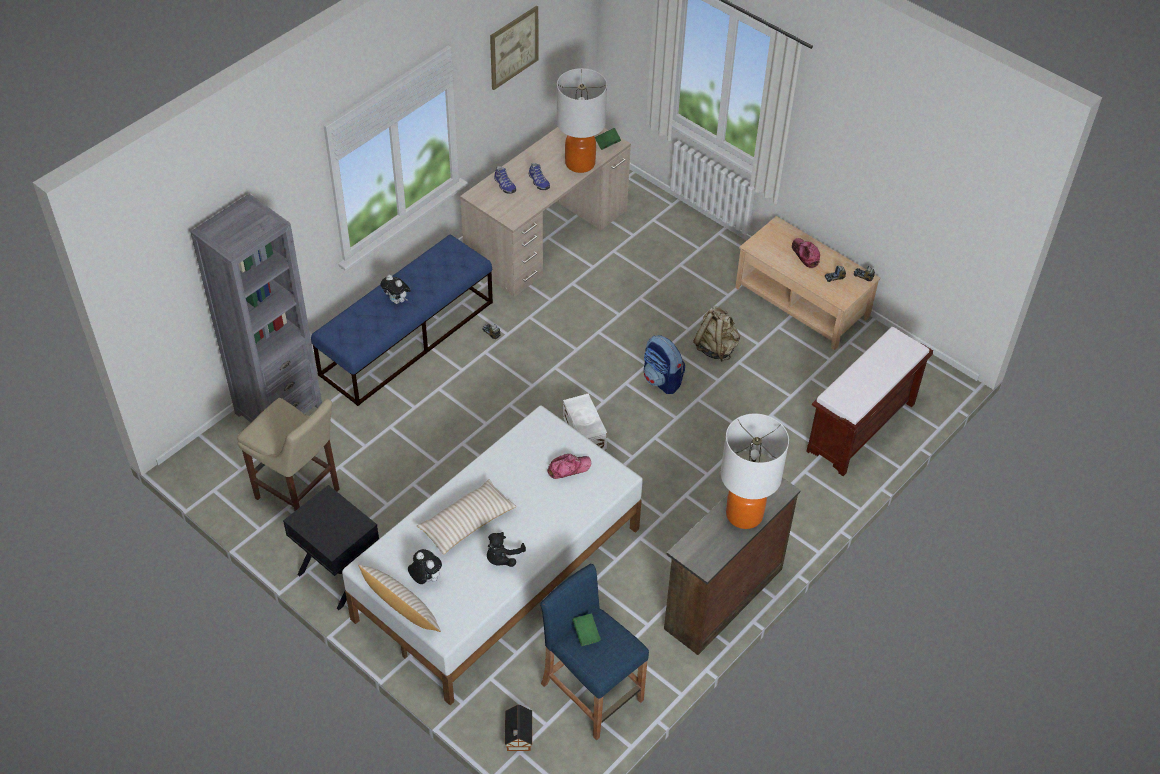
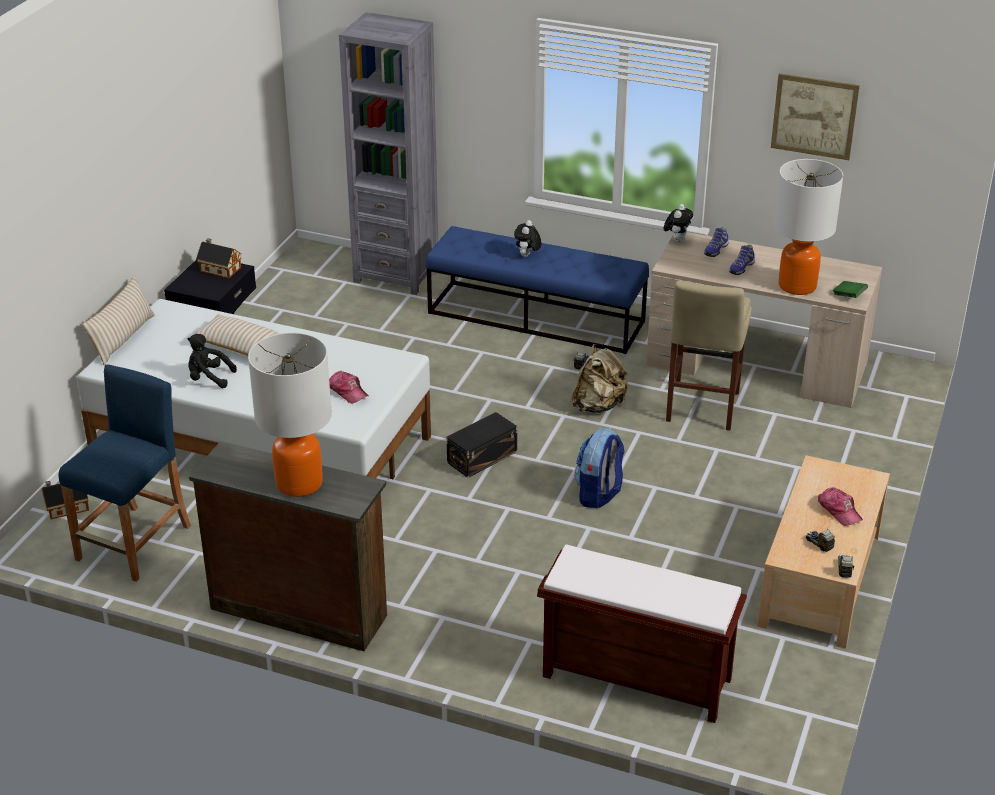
camera: 70 degrees right, 15 degrees down
(300, 496) = (299, 313): beige stool -> beige stool (701, 409)
(319, 511) = (219, 269): none -> toy house
(425, 578) = (164, 342): plush toy -> plush toy (677, 240)
(584, 434) = (480, 457): white storage box -> black storage box
(586, 634) = (122, 442): green book -> none
(716, 348) = (682, 524): beige backpack -> beige backpack (598, 405)
(805, 255) = (839, 510): cap -> cap turned 105 degrees clockwise

